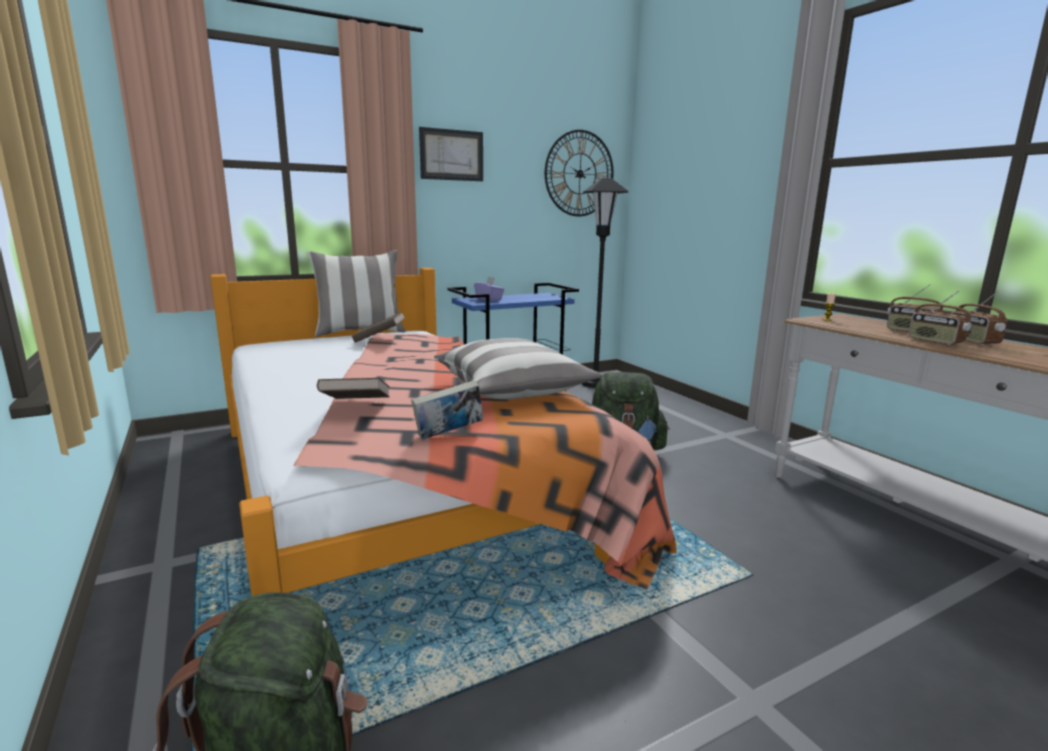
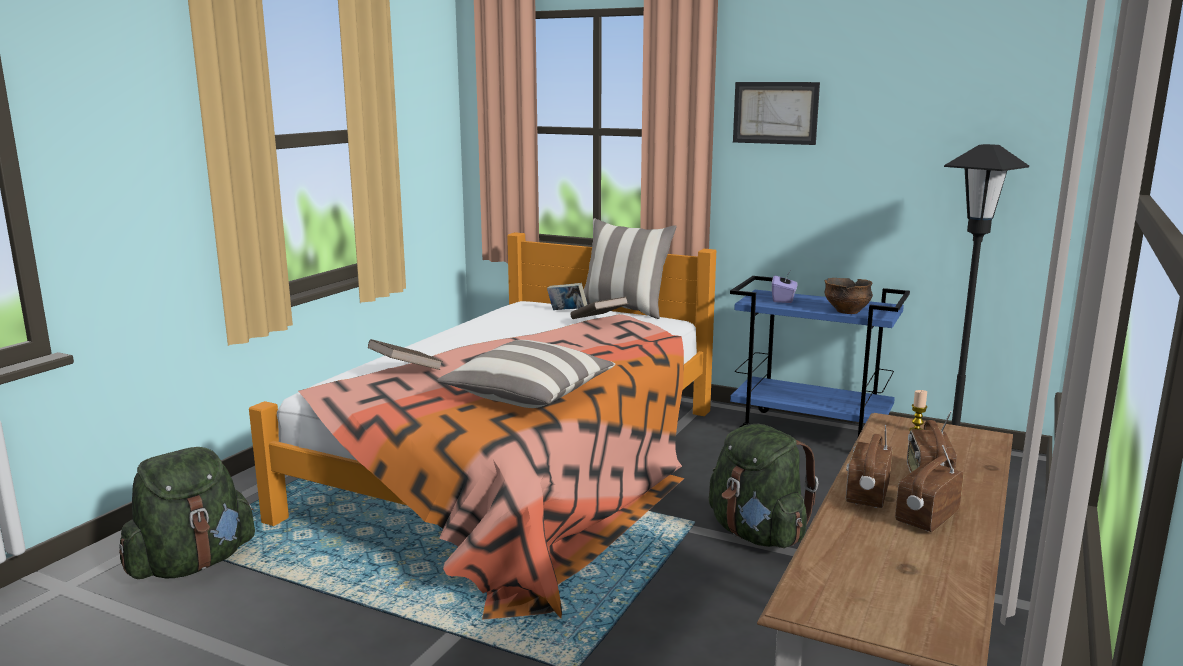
camera: 55 degrees right, 0 degrees up
(448, 435) = (390, 407): book -> book (567, 312)
(540, 298) = (847, 311): none -> bowl
(579, 174) = (985, 132): wall clock -> none

